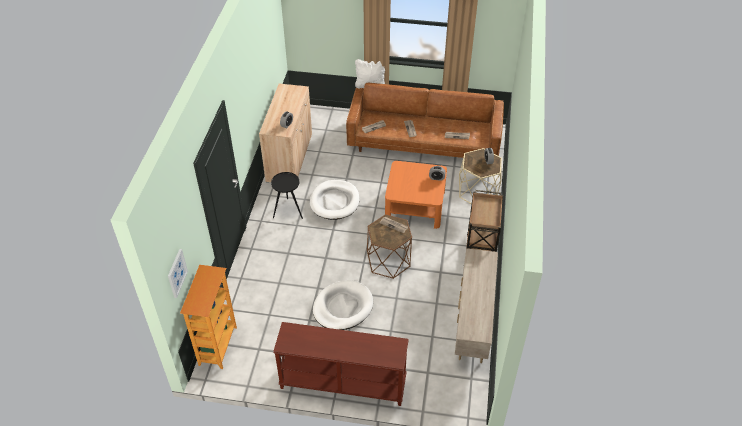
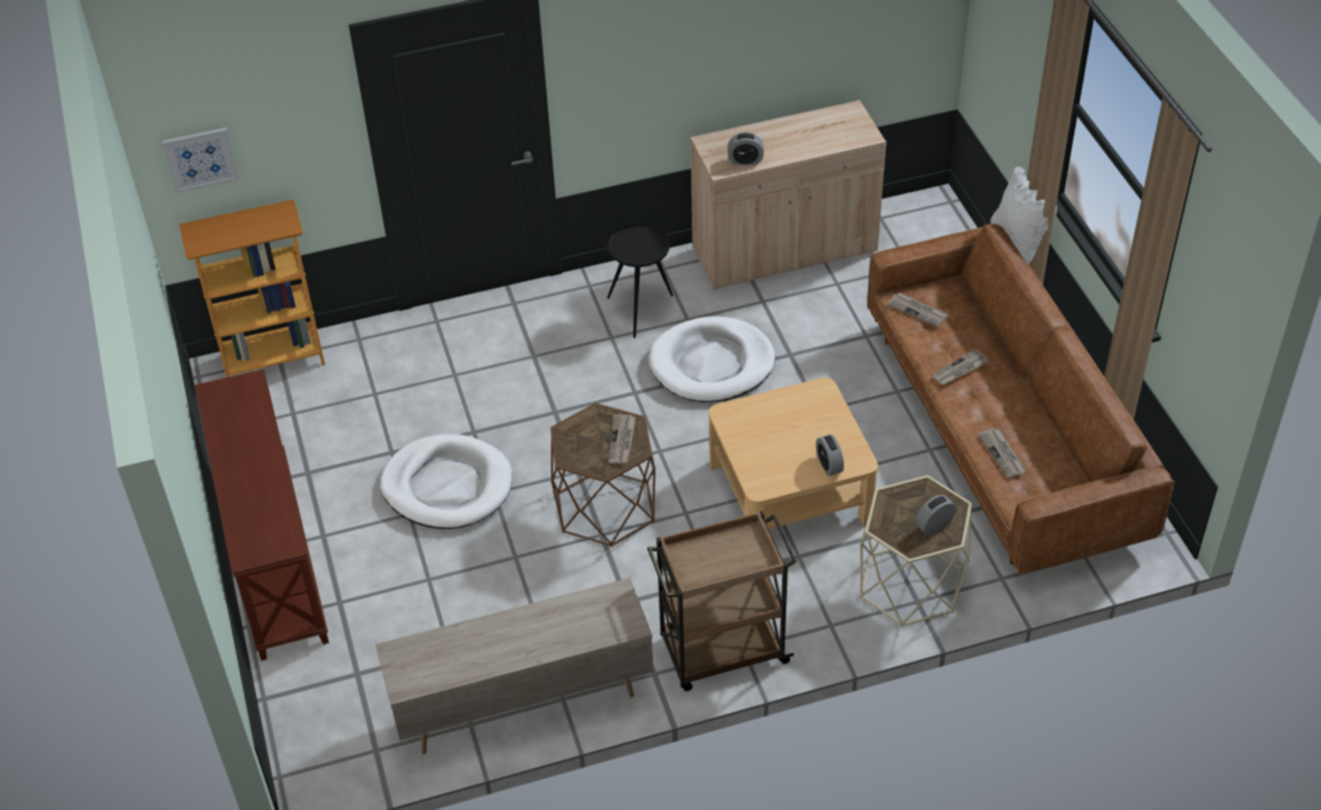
camera: 65 degrees right, 0 degrees up
(415, 205) = (791, 491): orange coffee table -> beige coffee table

